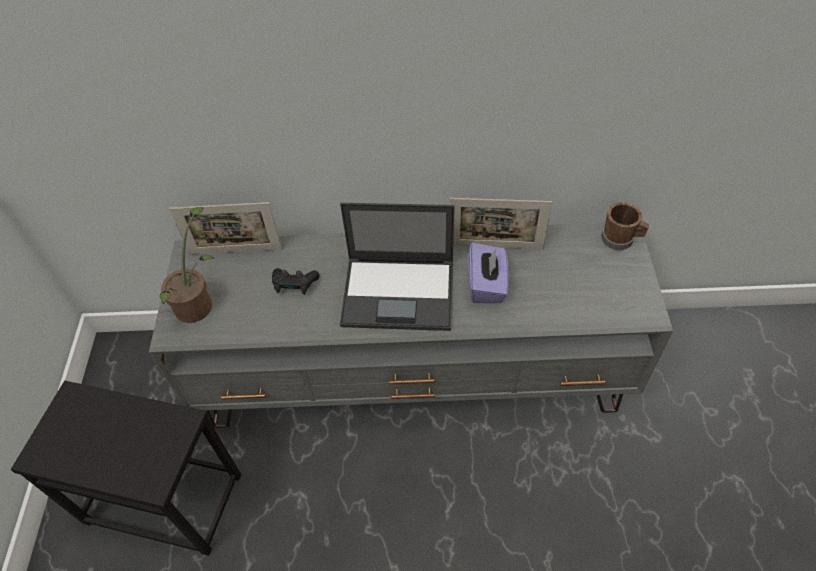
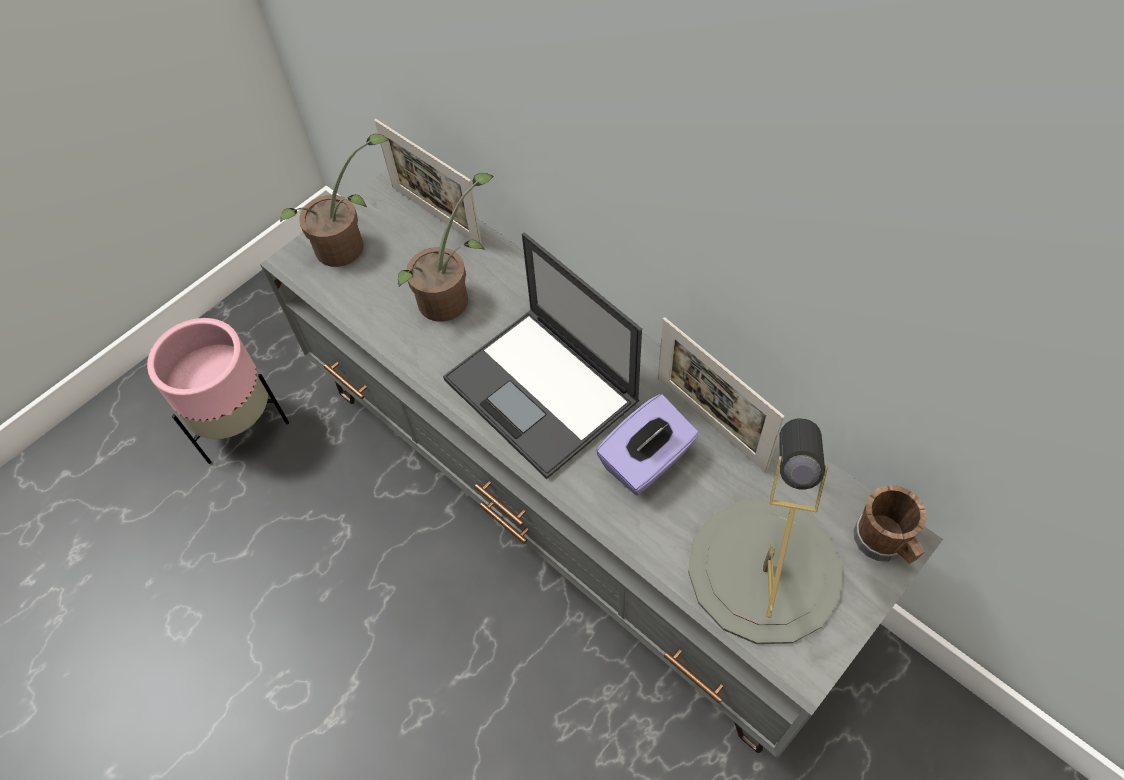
camera: 45 degrees right, 5 degrees up
(164, 497) = (241, 425): black side table -> pink planter
(295, 285) = (450, 298): black game controller -> potted plant
(589, 289) = (763, 569): none -> grey table lamp

